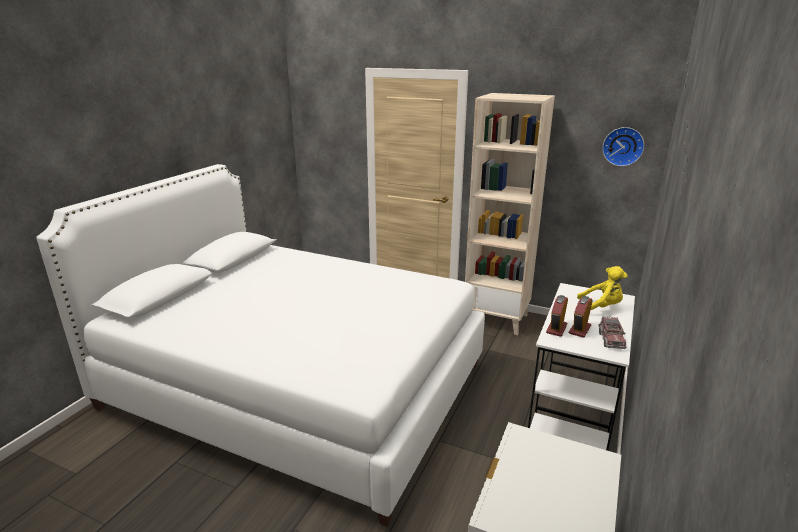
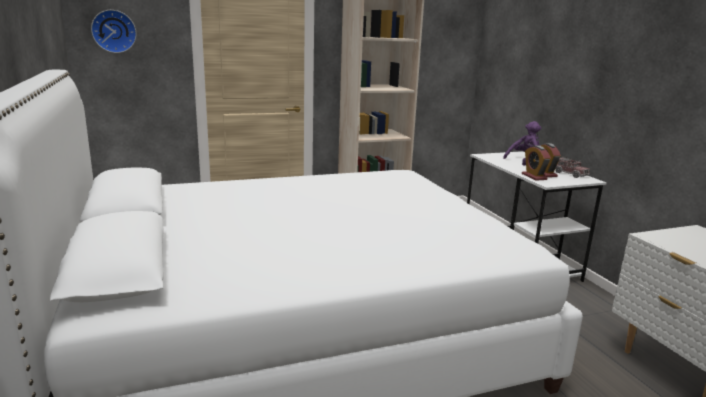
camera: 45 degrees left, 5 degrees down
(601, 307) = (524, 160): yellow plush toy -> purple plush toy
(623, 146) = (451, 39): wall clock -> wall clock (114, 31)

